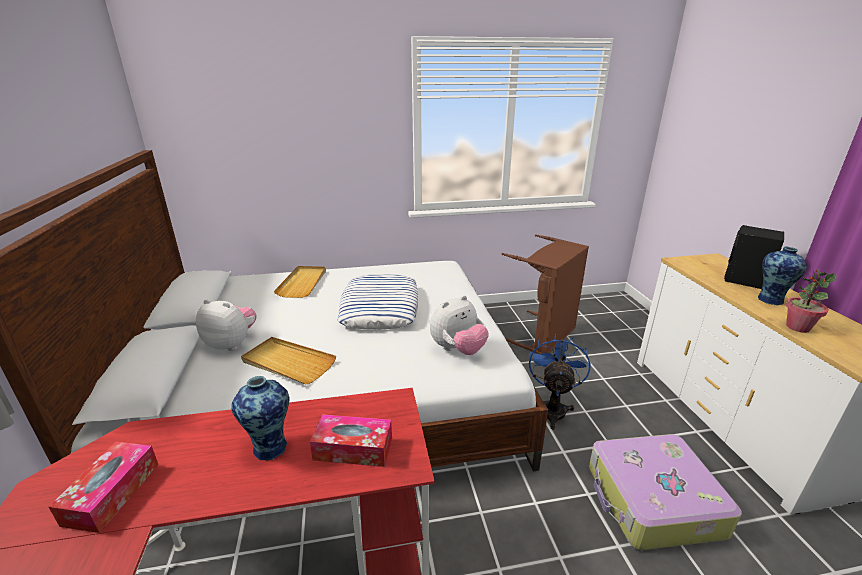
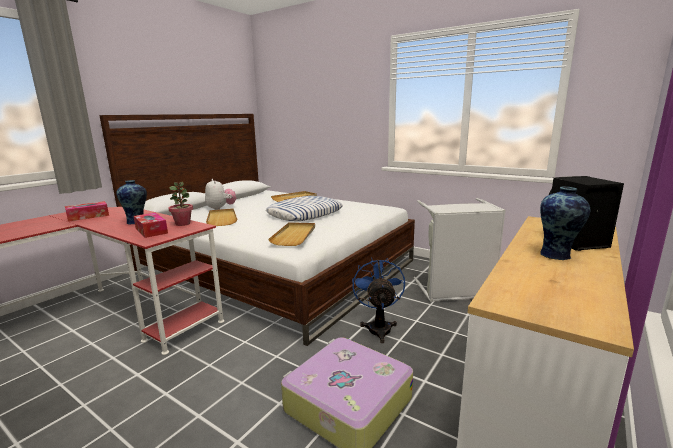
camera: 45 degrees right, 10 degrees down
(458, 350) = (294, 235): plush toy -> beige tray
(543, 336) = (455, 292): brown laundry basket -> grey laundry basket
(553, 408) = (378, 327): blue fan -> blue fan turned 60 degrees counterclockwise
(797, 327) = (517, 271): potted plant -> potted plant (183, 224)

